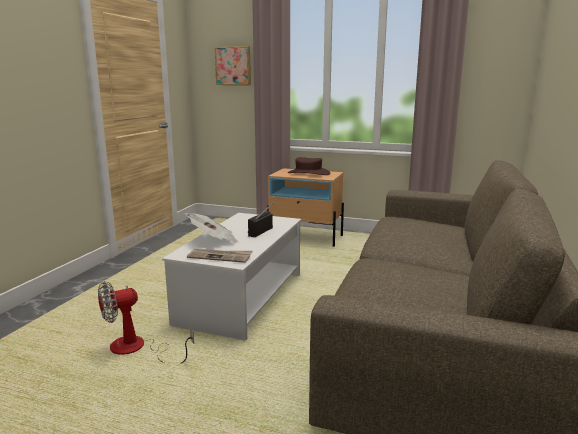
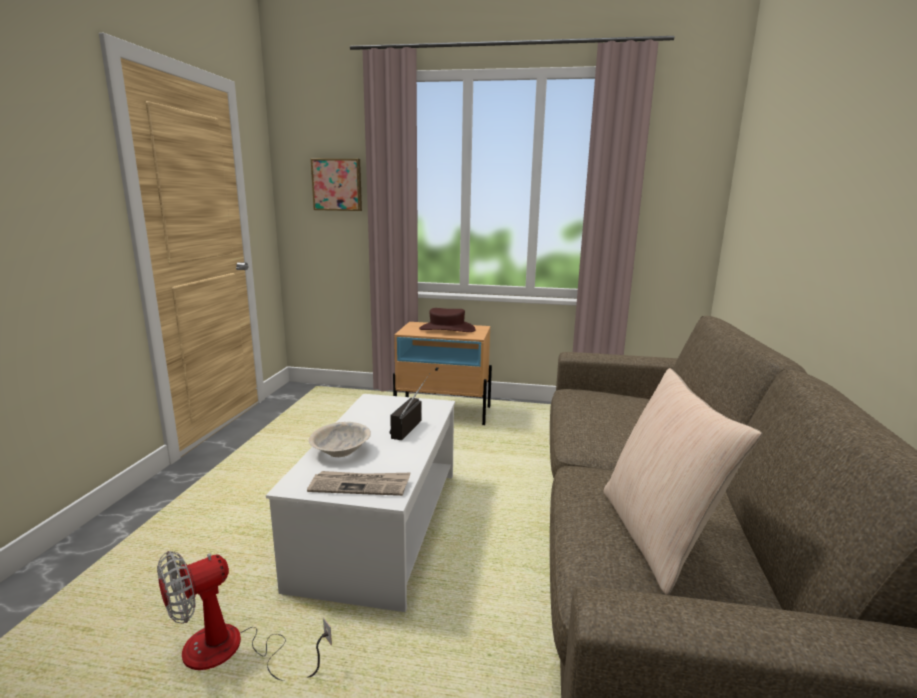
camera: 10 degrees left, 0 degrees up
(213, 241) = (341, 451): newspaper -> beige bowl
(401, 290) = (657, 535): none -> beige pillow

